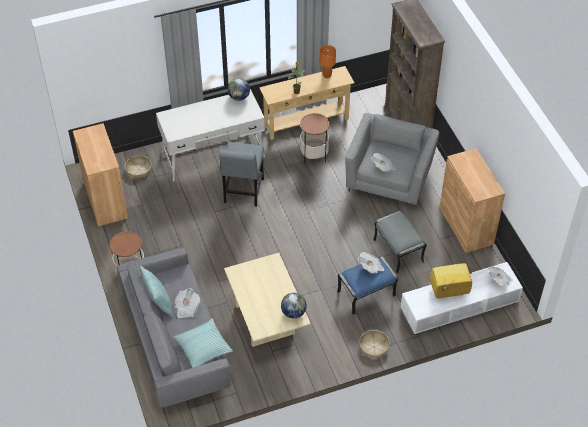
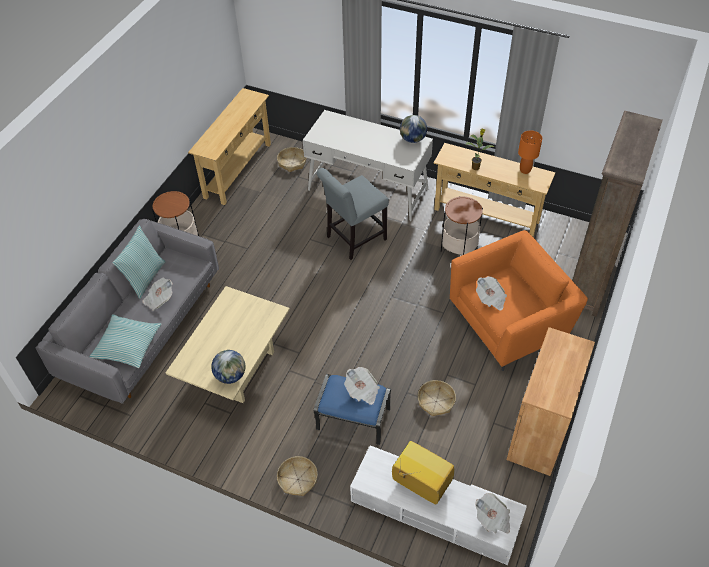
camera: 45 degrees right, 0 degrees up
(105, 200) = (237, 170): brown cabinet -> beige console table
(389, 179) = (510, 323): grey armchair -> orange armchair
(398, 251) = (436, 401): grey ottoman -> basket

